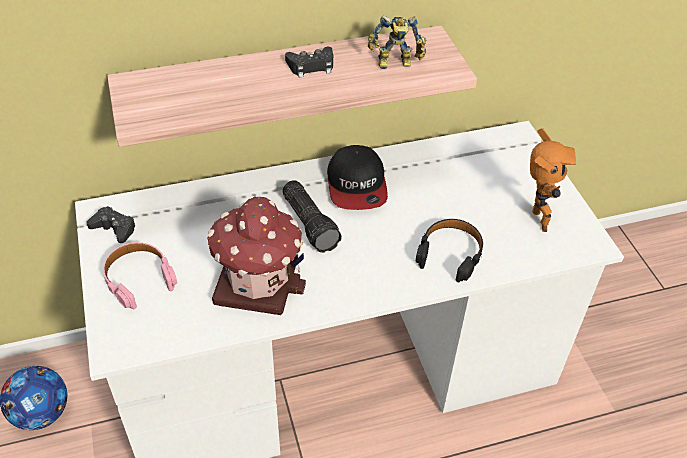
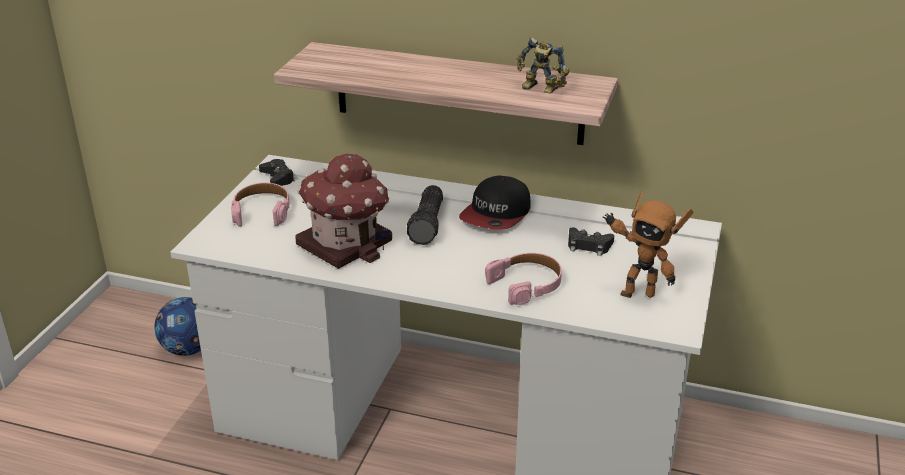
camera: 35 degrees right, 15 degrees down
(311, 66) = (467, 73): black game controller -> black game controller (588, 246)
(450, 254) = (526, 284): black headphones -> pink headphones
(535, 222) = (637, 292): toy robot -> toy robot turned 75 degrees clockwise

